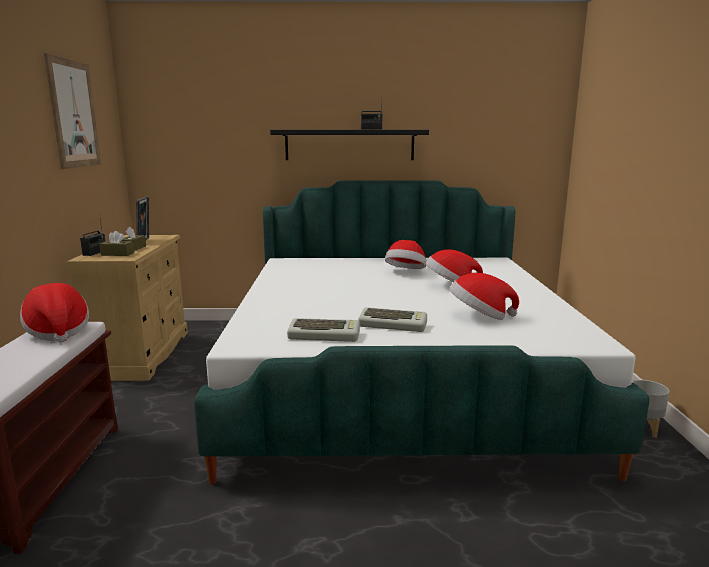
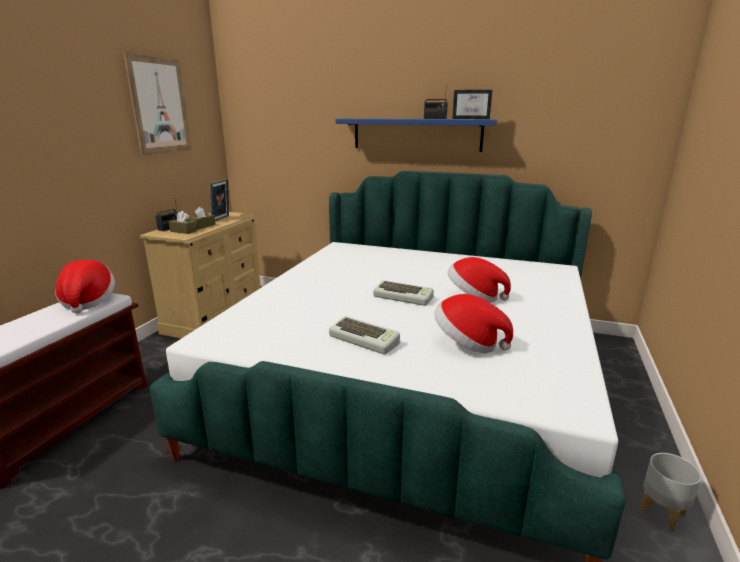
camera: 20 degrees right, 5 degrees up
(325, 335) = (287, 342): keyboard -> keyboard (404, 297)
(349, 145) = (416, 134): black shelf -> blue shelf
(406, 129) = (471, 119): none -> picture frame
(406, 272) = (443, 273): hat -> none

